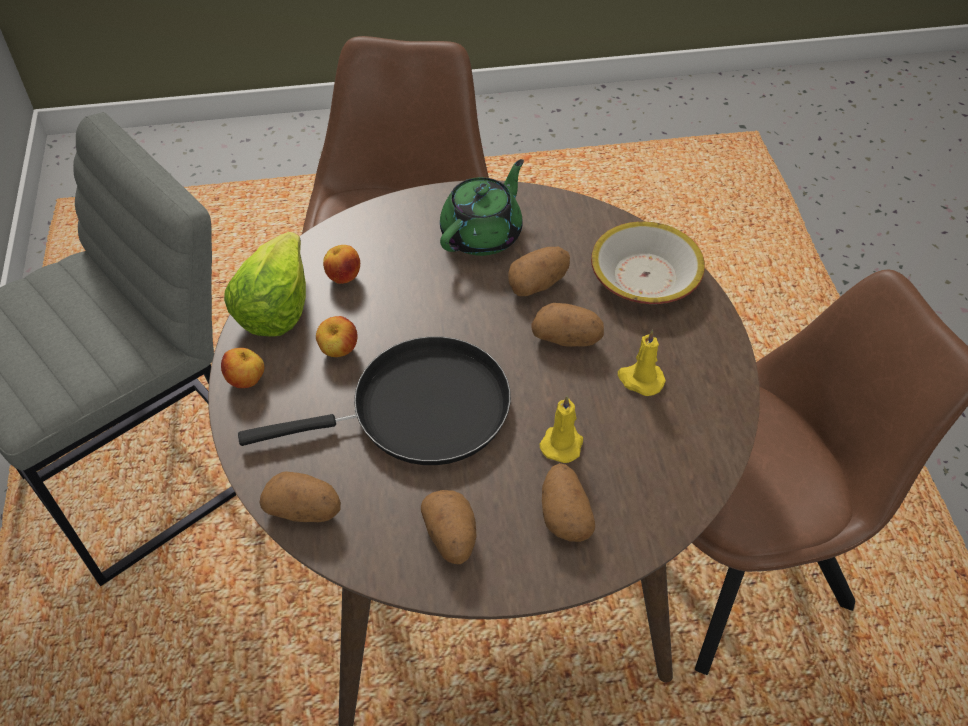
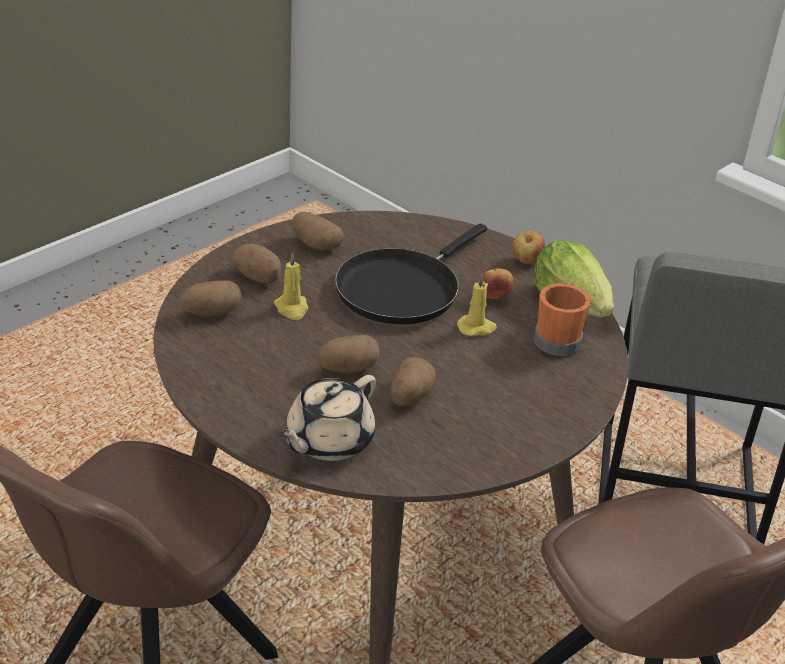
camera: 140 degrees right, 15 degrees down
(304, 510) = (410, 226): potato -> potato (211, 312)
(343, 277) = (555, 338): apple -> orange mug
(483, 234) = (496, 415): green teapot -> none
(640, 379) = (269, 364): yellow candle -> yellow candle (477, 328)
(645, 276) = (328, 441): bowl -> beige teapot

